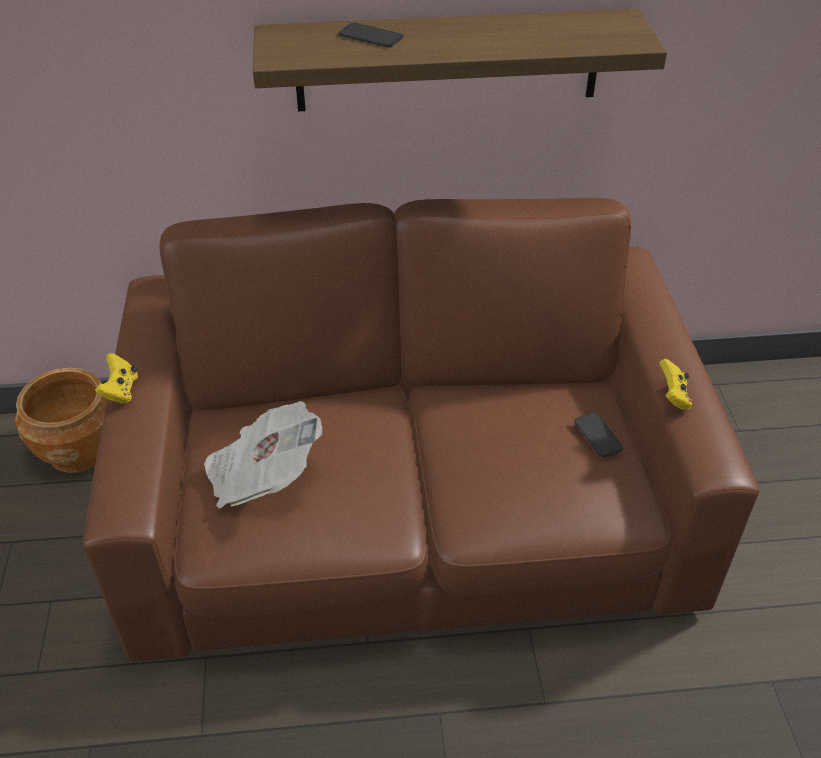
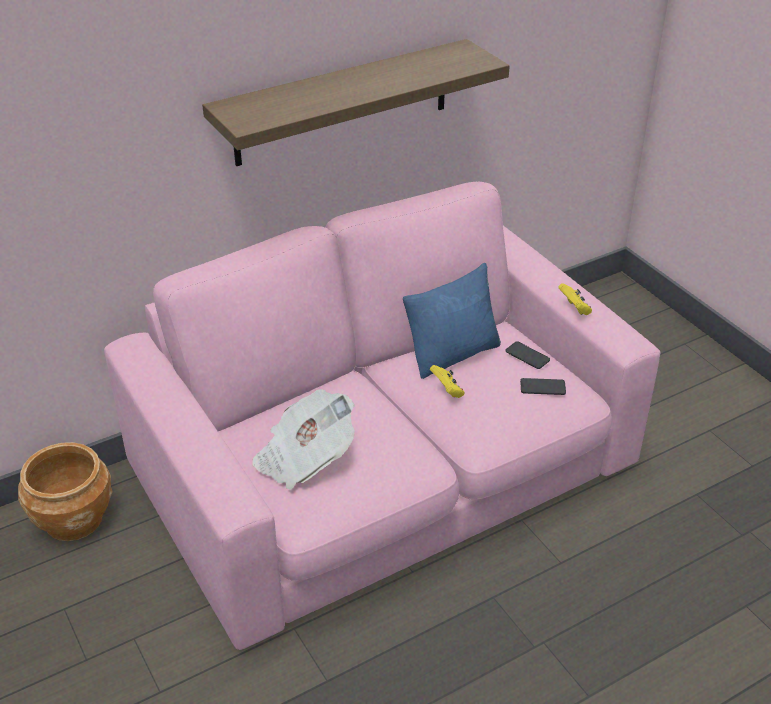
camera: 25 degrees left, 5 degrees down
(121, 391) = (169, 425): yellow game controller -> yellow game controller (447, 391)
(370, 36) = (299, 94): phone -> phone (542, 387)
(410, 507) = (385, 469): brown sofa -> pink sofa
(513, 404) = (453, 354): none -> blue pillow

